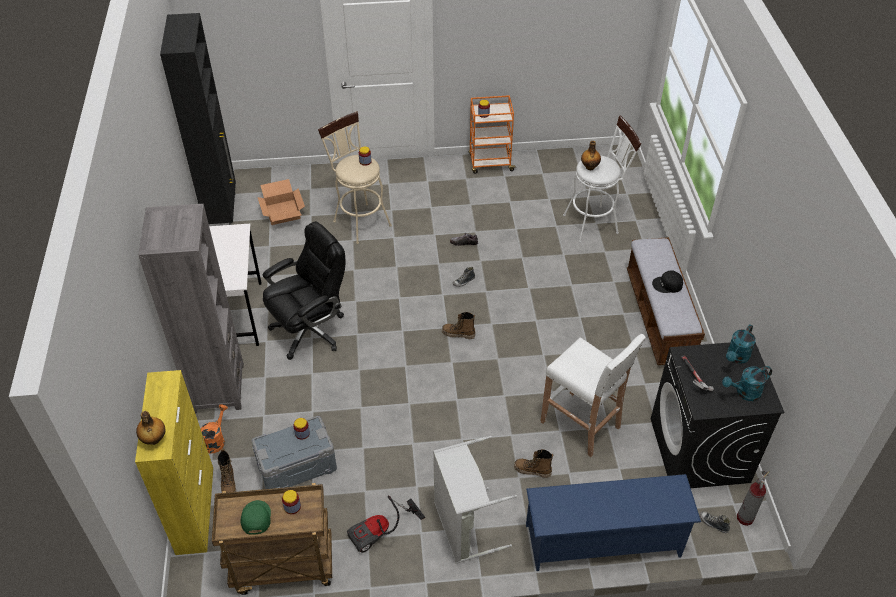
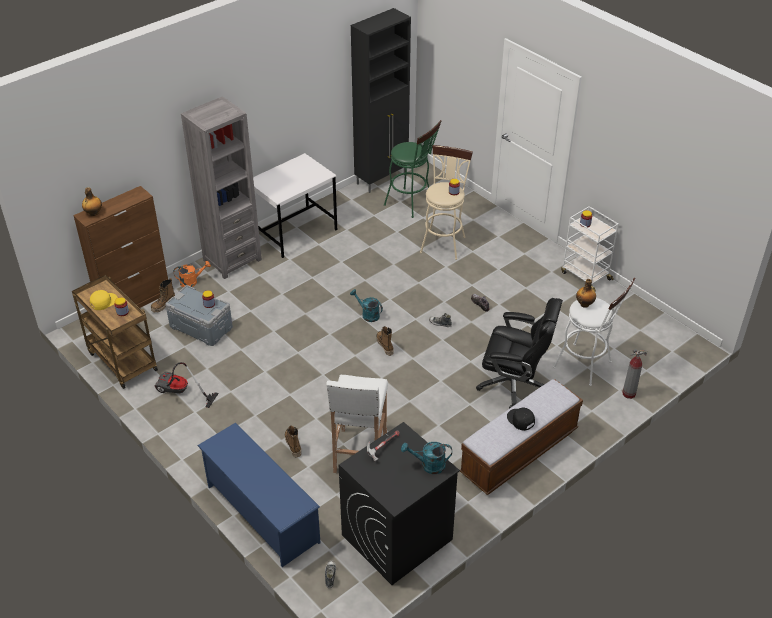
camera: 55 degrees right, 5 degrees down
(195, 509) = (135, 302): yellow cabinet -> brown cabinet
(255, 518) = (103, 301): green cap -> yellow cap
(283, 212) = (412, 204): cardboard box -> green stool
(310, 330) = (318, 273): black office chair -> black office chair (514, 384)
(463, 527) = (215, 431): grey laundry basket -> none
(490, 163) = (585, 276): orange cart -> white cart
(744, 393) = (393, 484): turquoise watering can -> turquoise watering can (367, 314)
(745, 518) = (351, 595): fire extinguisher -> fire extinguisher (628, 393)

